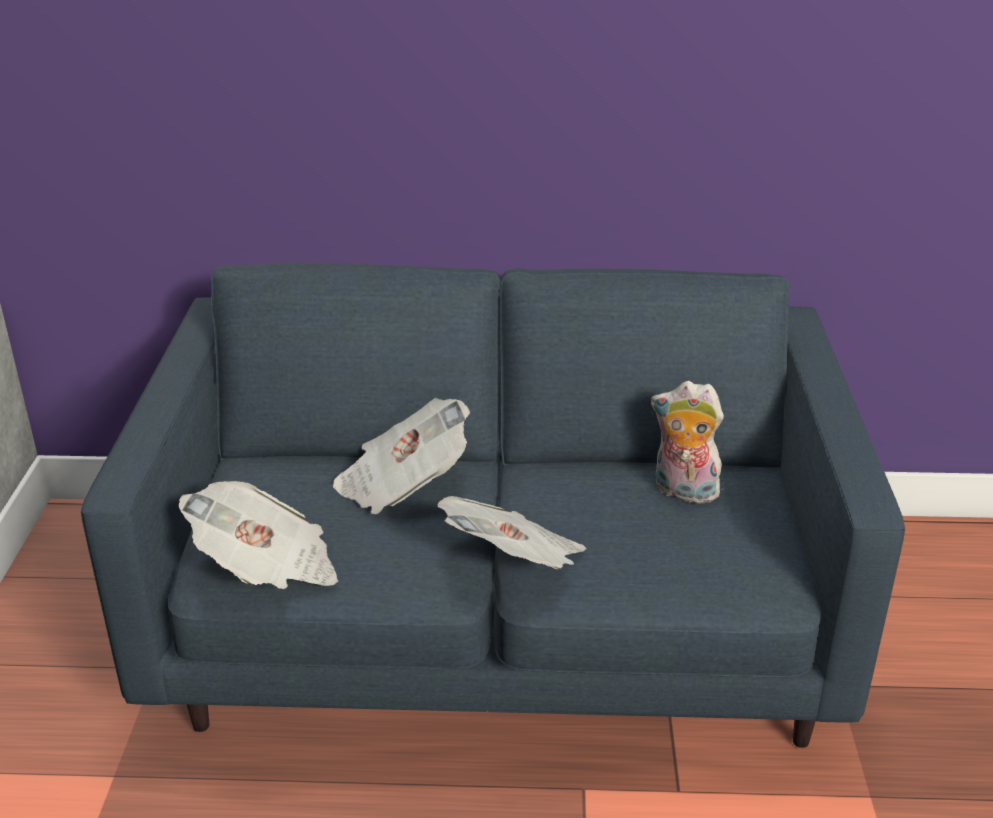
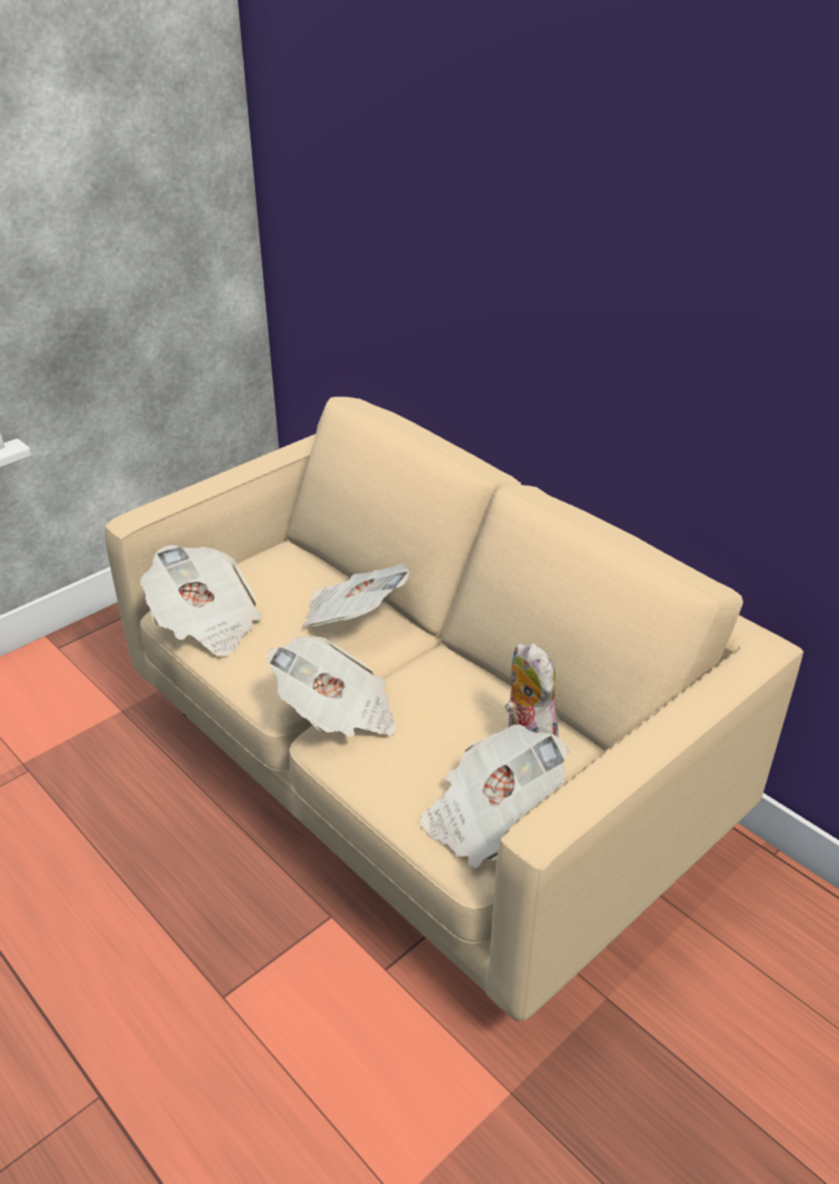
camera: 45 degrees right, 5 degrees up
(496, 628) = (420, 772): blue sofa -> beige sofa
(746, 557) = (492, 819): none -> newspaper

